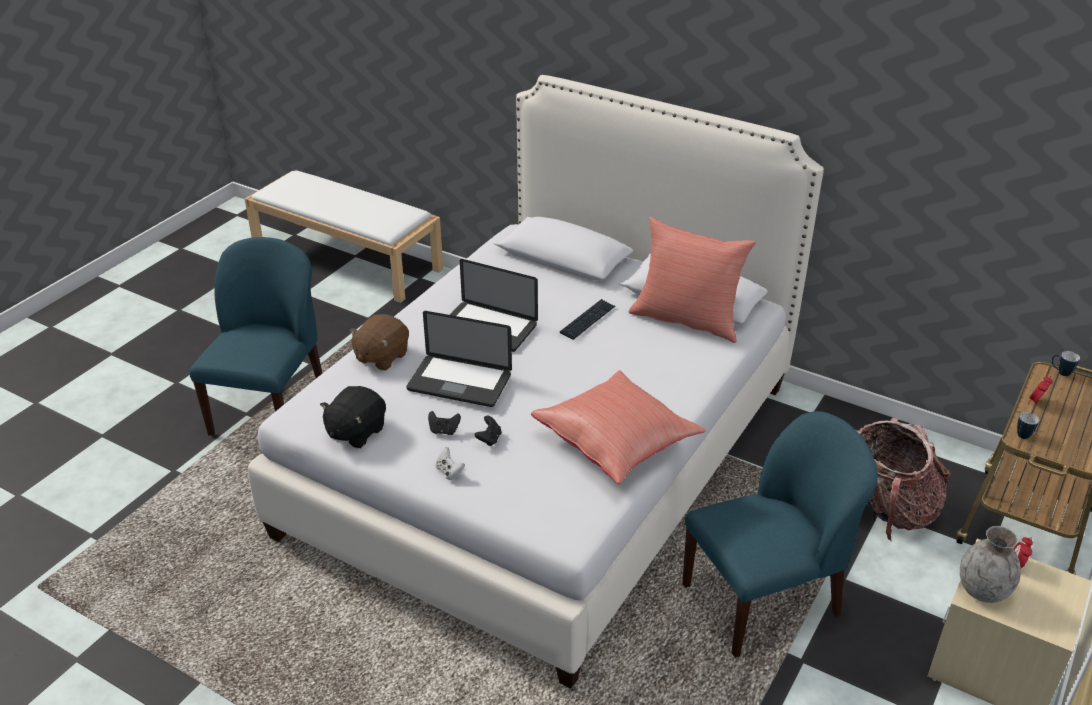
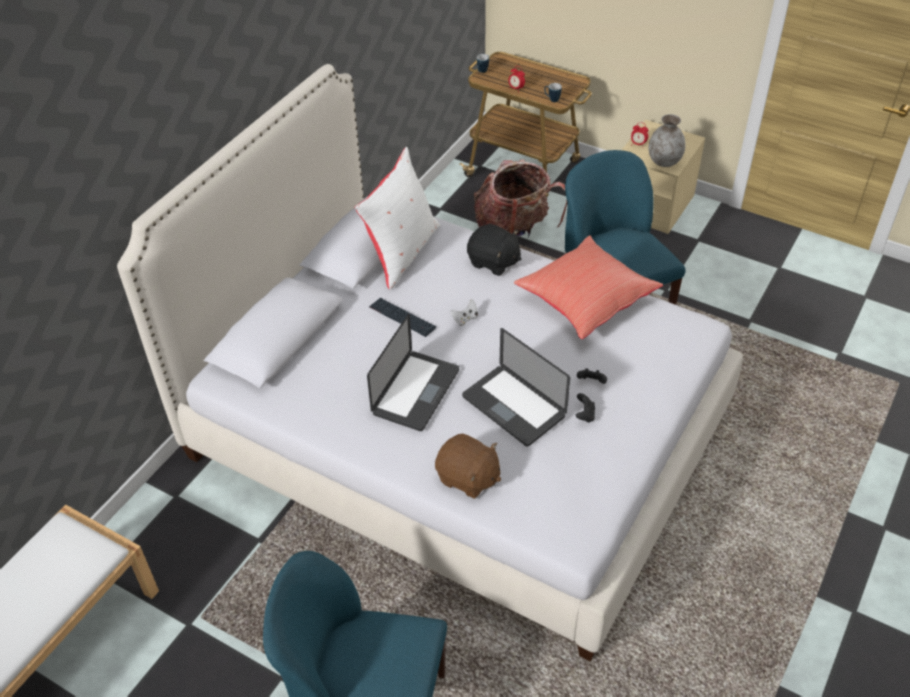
camera: 90 degrees left, 10 degrees up
(355, 432) = (595, 484): black plush toy -> black plush toy (493, 262)
(449, 471) = (640, 407): white game controller -> white game controller (465, 319)
(459, 382) = (513, 406): laptop -> laptop turned 120 degrees clockwise
(687, 319) = (402, 252): red pillow -> white pillow

